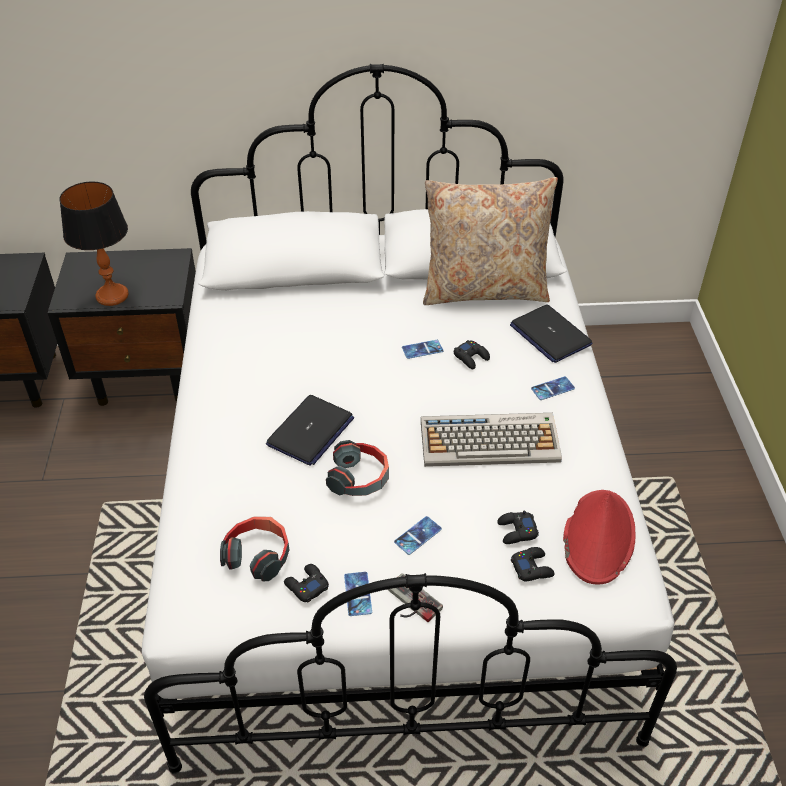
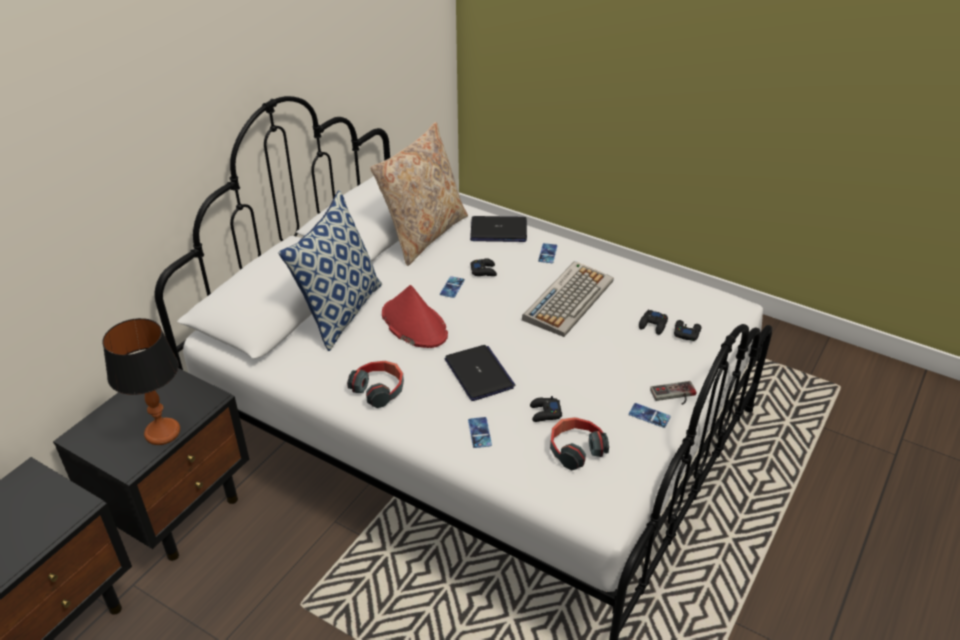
camera: 55 degrees left, 5 degrees down
(306, 586) = (623, 437): black game controller -> black game controller (545, 413)
(316, 300) = (340, 312): none -> pillow
(359, 478) = (547, 370): headphones -> headphones (379, 390)
(418, 535) = (622, 367): phone -> phone (479, 432)
(598, 537) = (683, 297): red hat -> red hat (413, 324)

